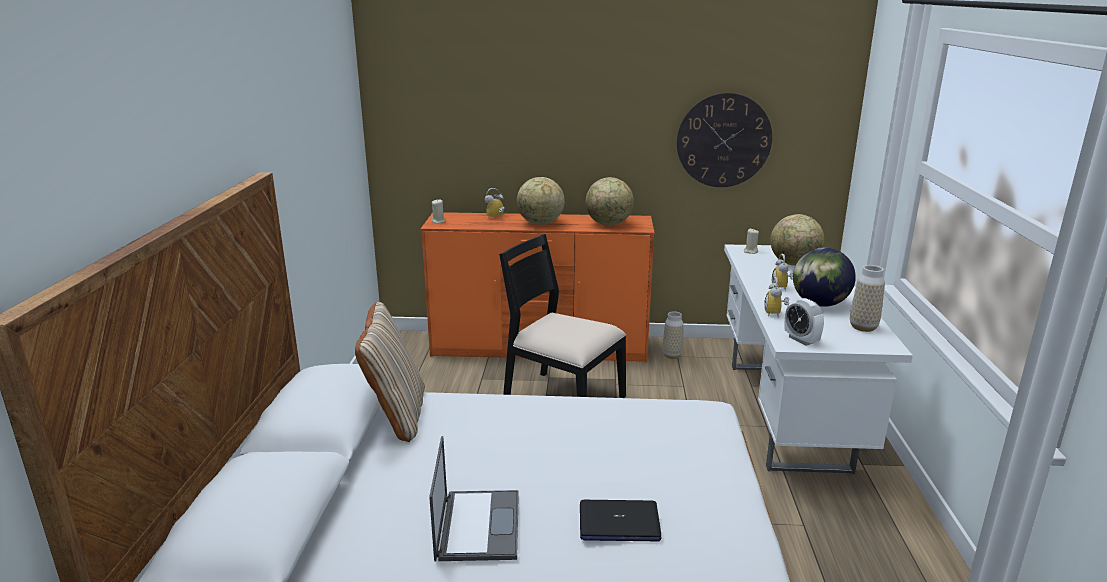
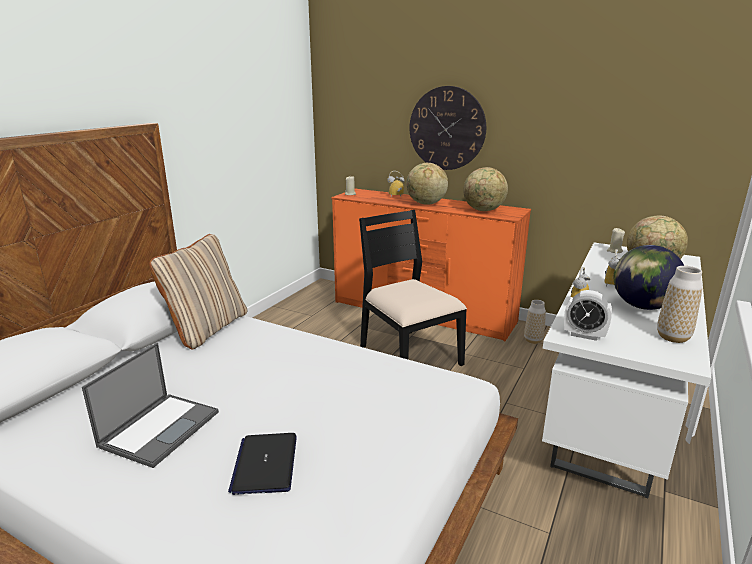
camera: 25 degrees right, 0 degrees up
(618, 522) = (265, 464): laptop -> laptop turned 60 degrees clockwise
(723, 140) = (610, 141): wall clock -> wall clock (447, 128)
(801, 340) = (584, 335): alarm clock -> alarm clock turned 60 degrees counterclockwise

